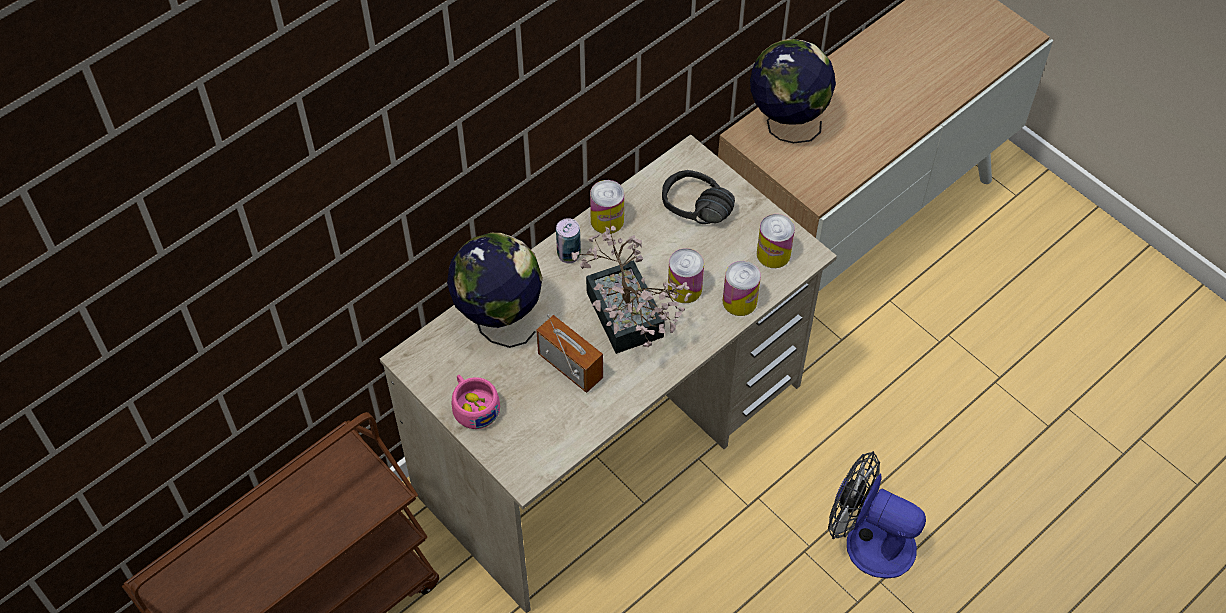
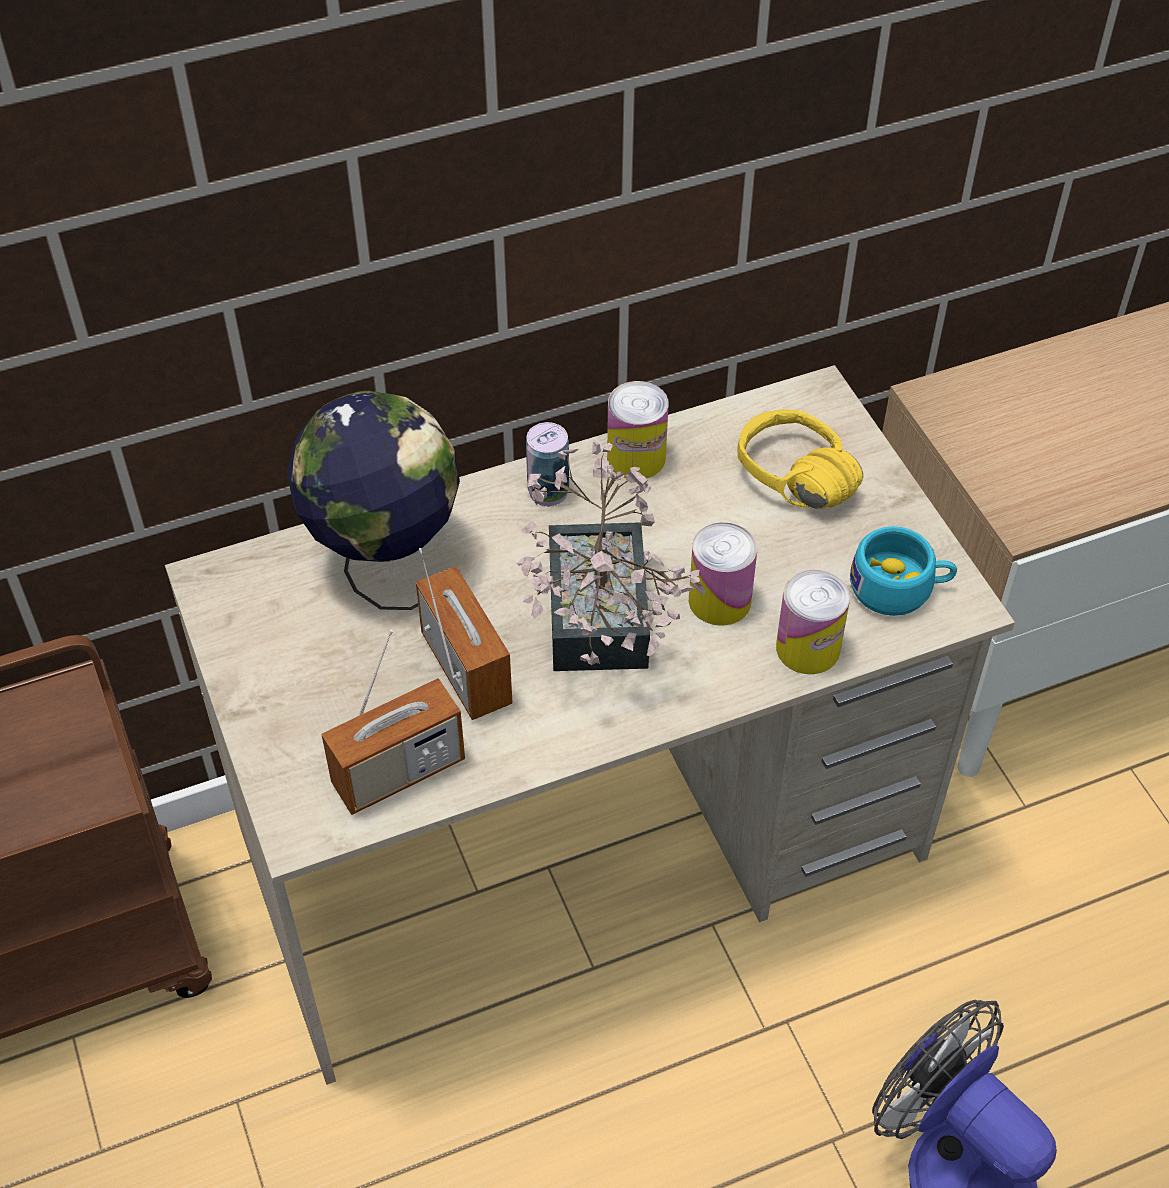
camera: 20 degrees right, 5 degrees down
(473, 406) = (274, 685): pink cup -> none
(561, 432) = (398, 772): none -> radio
(692, 215) = (783, 488): black headphones -> yellow headphones
(773, 254) = (900, 588): can -> turquoise cup
(786, 124) = (1011, 399): globe -> none

